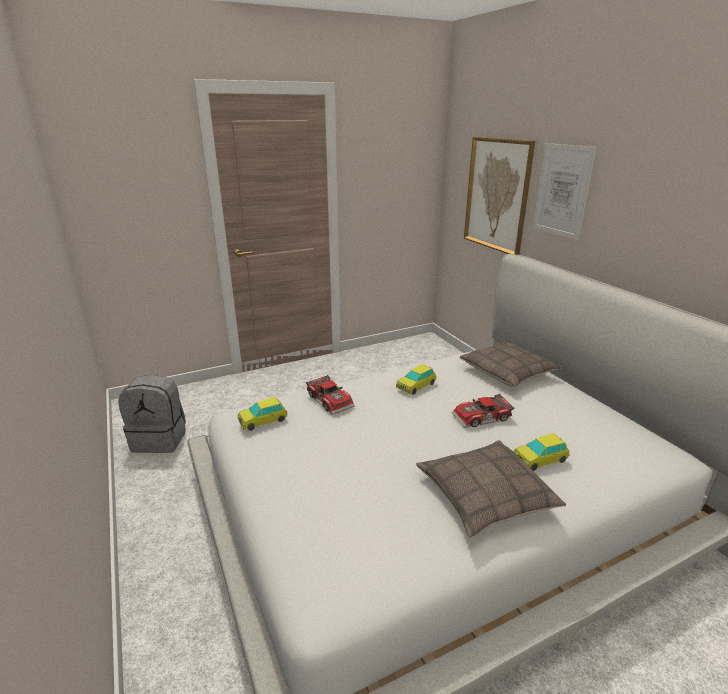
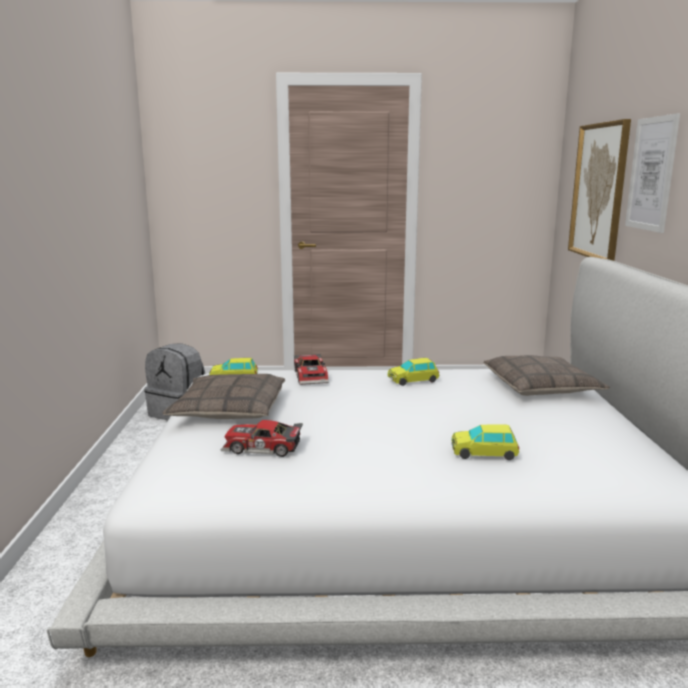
camera: 25 degrees right, 10 degrees down
(482, 418) = (457, 413): toy car -> toy car (262, 448)
(485, 495) = (385, 464): pillow -> pillow (228, 409)

